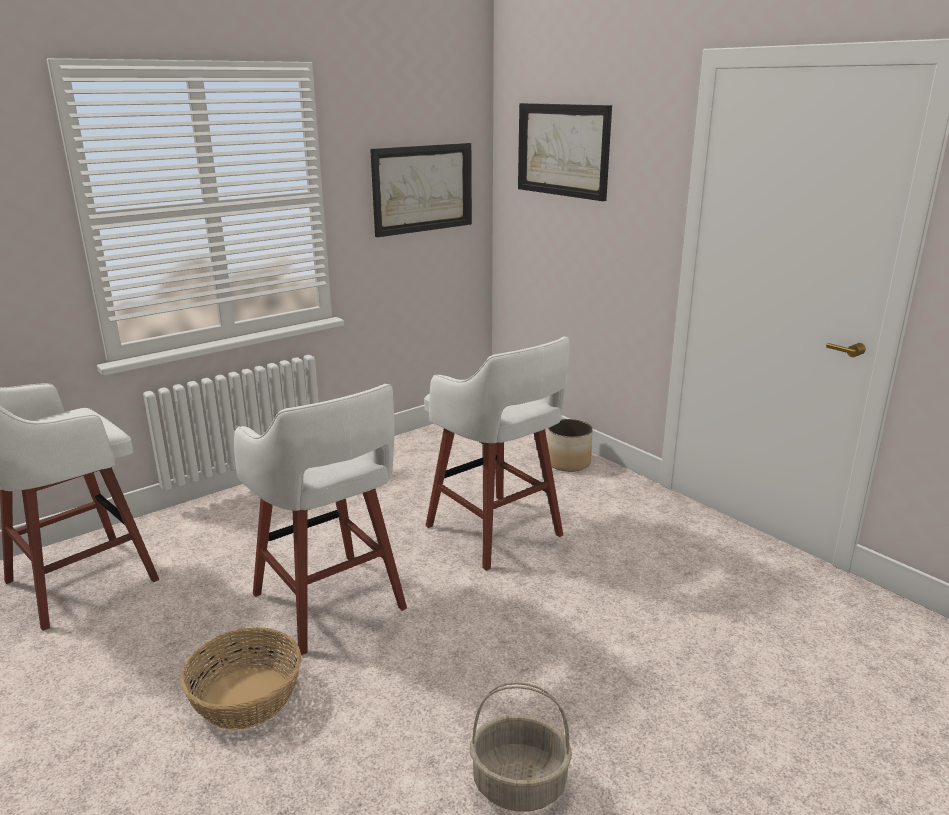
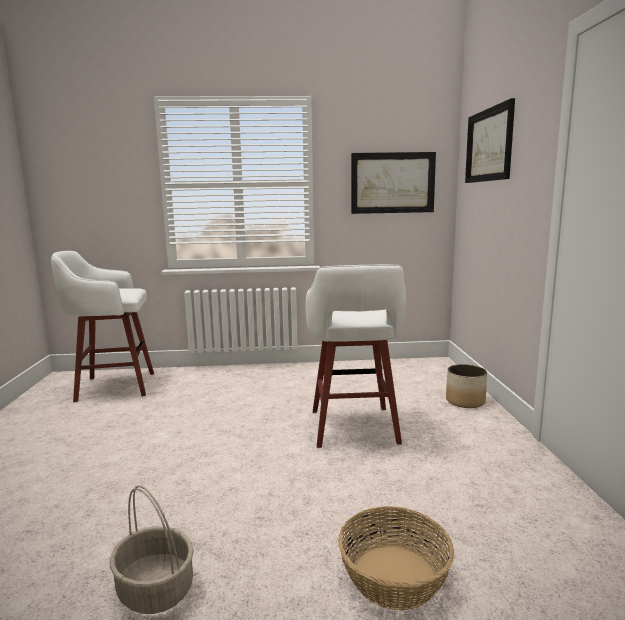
camera: 35 degrees right, 10 degrees down
(247, 697) = (100, 464): basket -> basket (395, 576)
(331, 604) = (203, 434): white stool -> none

